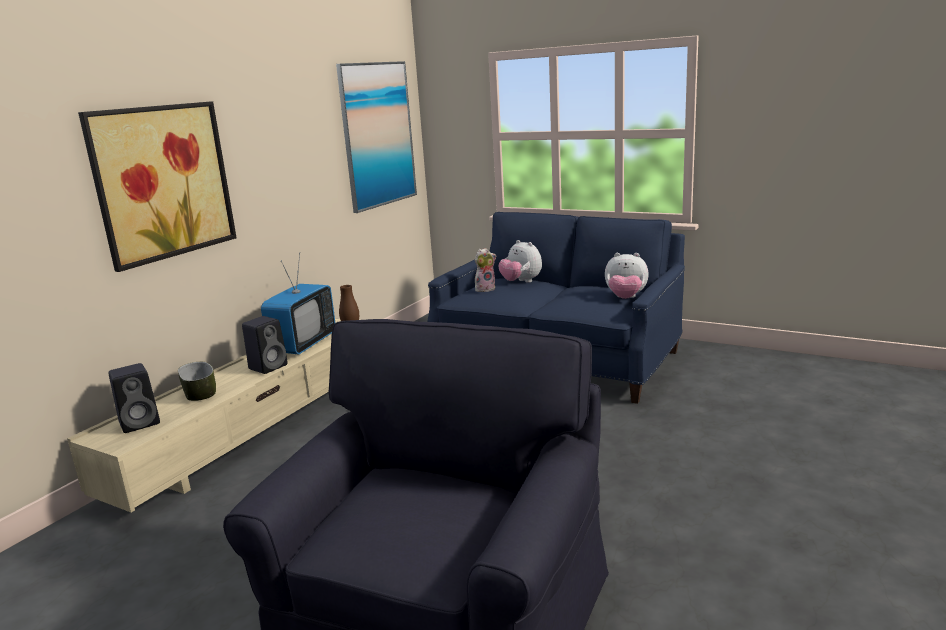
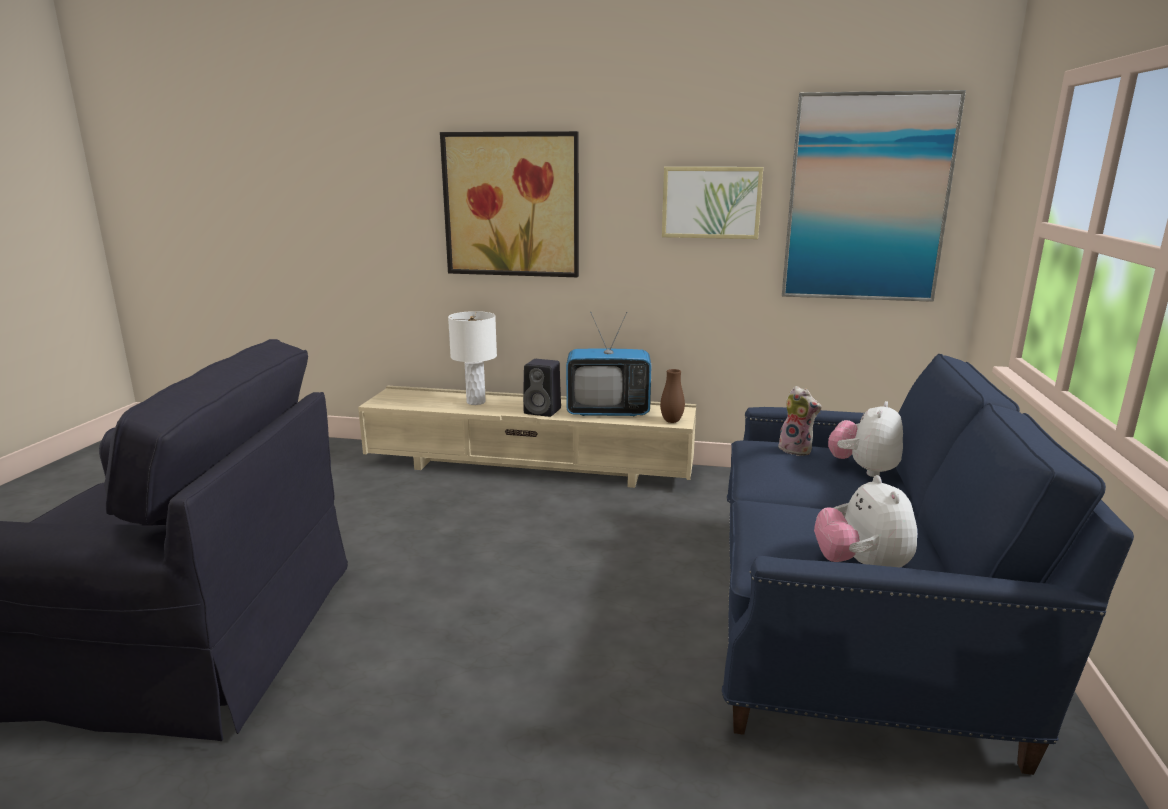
camera: 70 degrees right, 0 degrees up
(141, 422) = (416, 398): black speaker -> none
(199, 393) = (476, 402): bowl -> white table lamp
(305, 151) = (711, 202): none -> picture

